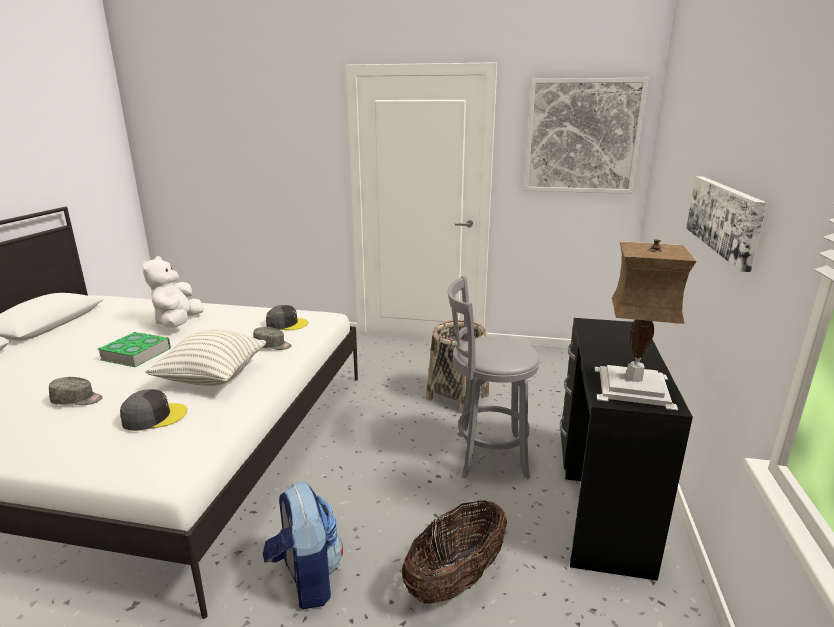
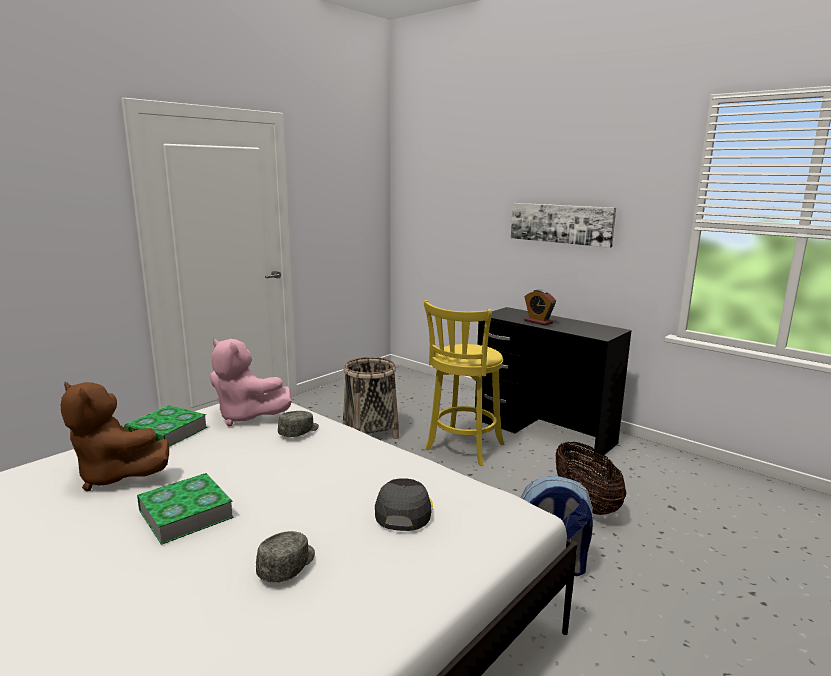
camera: 60 degrees left, 5 degrees down
(178, 323) = (116, 476): white plush toy -> brown plush toy
(212, 378) = (336, 472): pillow -> none
(244, 313) = (167, 432): none -> book
(287, 324) = (246, 417): grey cap -> pink plush toy
(486, 455) = (462, 448): grey stool -> yellow stool
(582, 136) = (349, 183): picture -> none
(606, 350) = (538, 322): none -> alarm clock
(631, 387) = (592, 330): table lamp -> none

